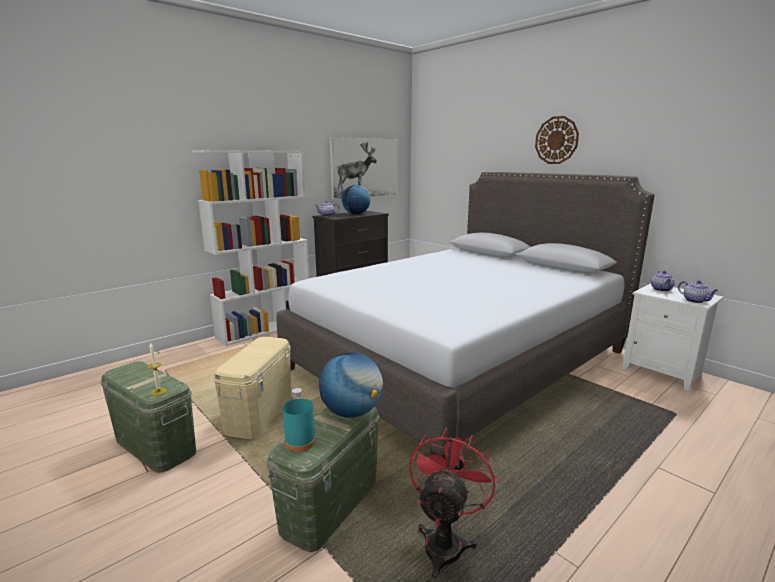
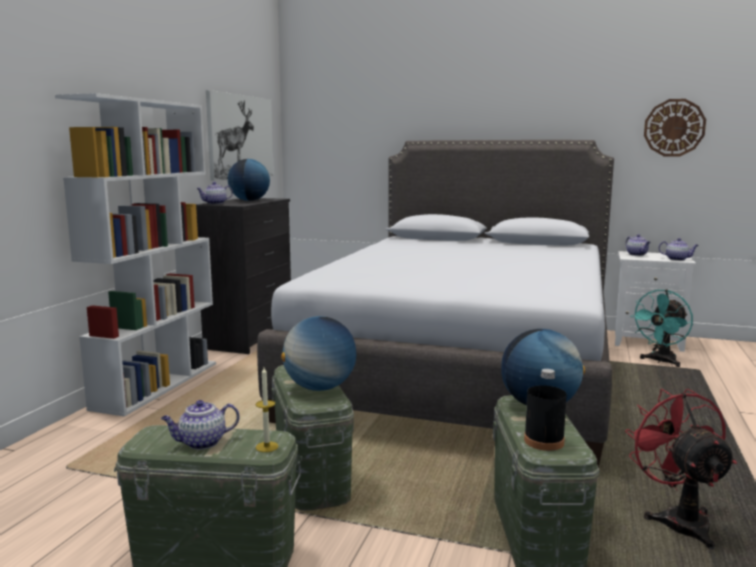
camera: 30 degrees left, 5 degrees down
(138, 379) = (201, 443): none -> teapot
(252, 359) = (320, 388): none -> globe
(259, 414) = (311, 477): beige storage box -> green storage box
(300, 442) = (544, 441): turquoise bottle -> black bottle
(556, 140) = (496, 103): wall clock -> wall clock (674, 127)
(646, 395) = (660, 361): none -> turquoise fan

